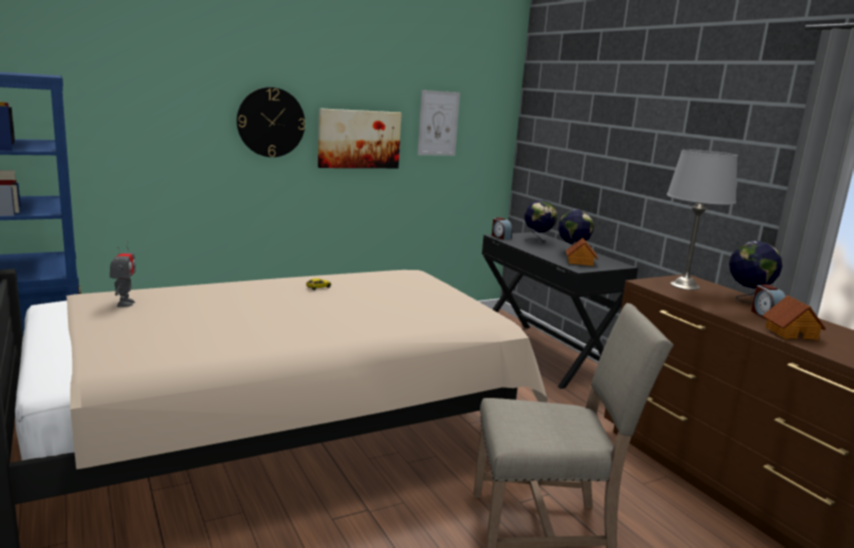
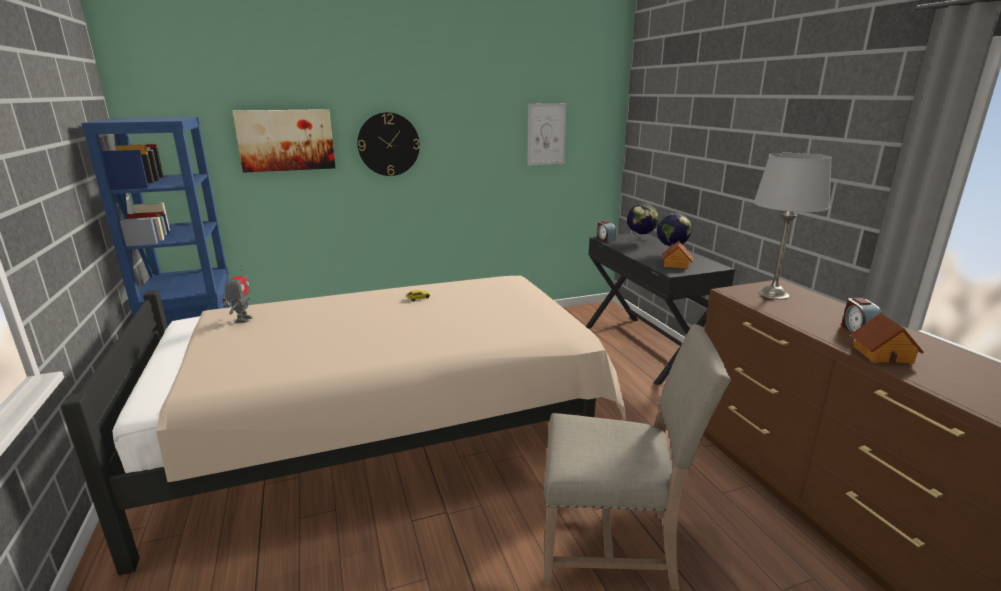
camera: 10 degrees right, 5 degrees up
(359, 139) = (471, 154): picture -> picture (286, 140)
(747, 299) = (840, 310): globe -> none

